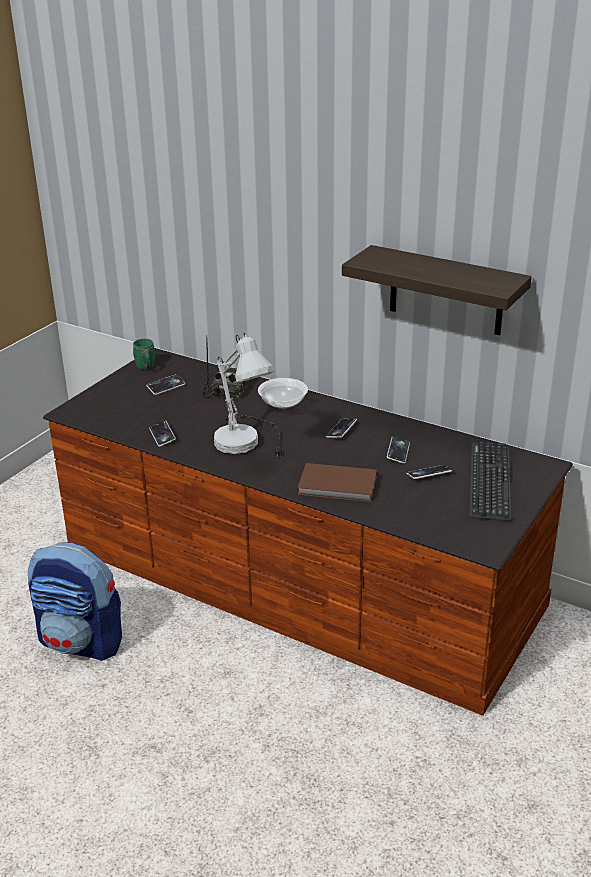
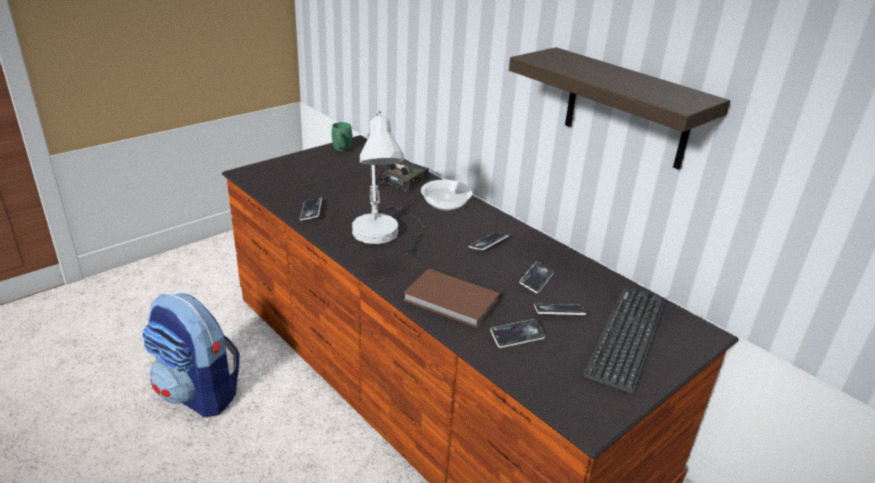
camera: 15 degrees right, 0 degrees up
(166, 387) = (347, 169): phone -> phone (517, 336)

